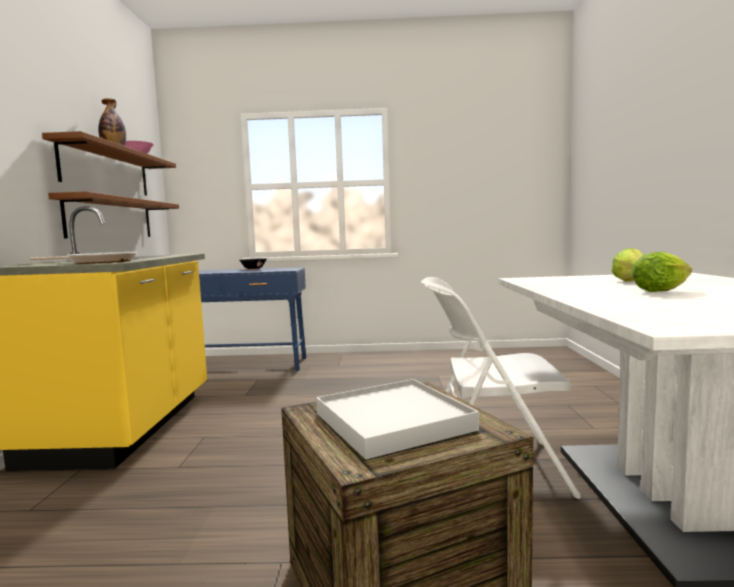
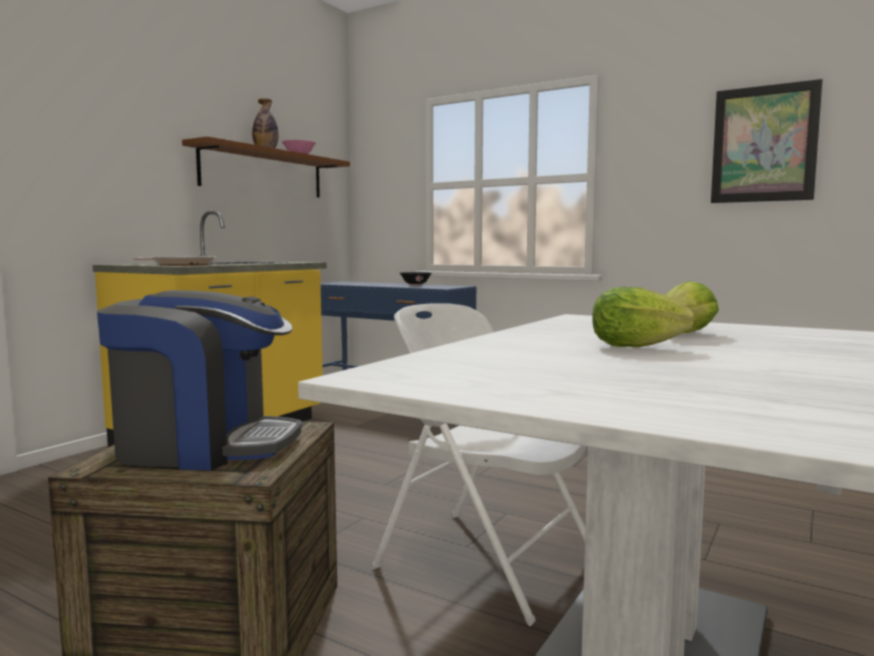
camera: 30 degrees right, 0 degrees up
(111, 218) = (265, 222): brown shelf -> none
(392, 421) = (204, 446): white tray -> coffee machine
(499, 163) = (764, 144): none -> picture

